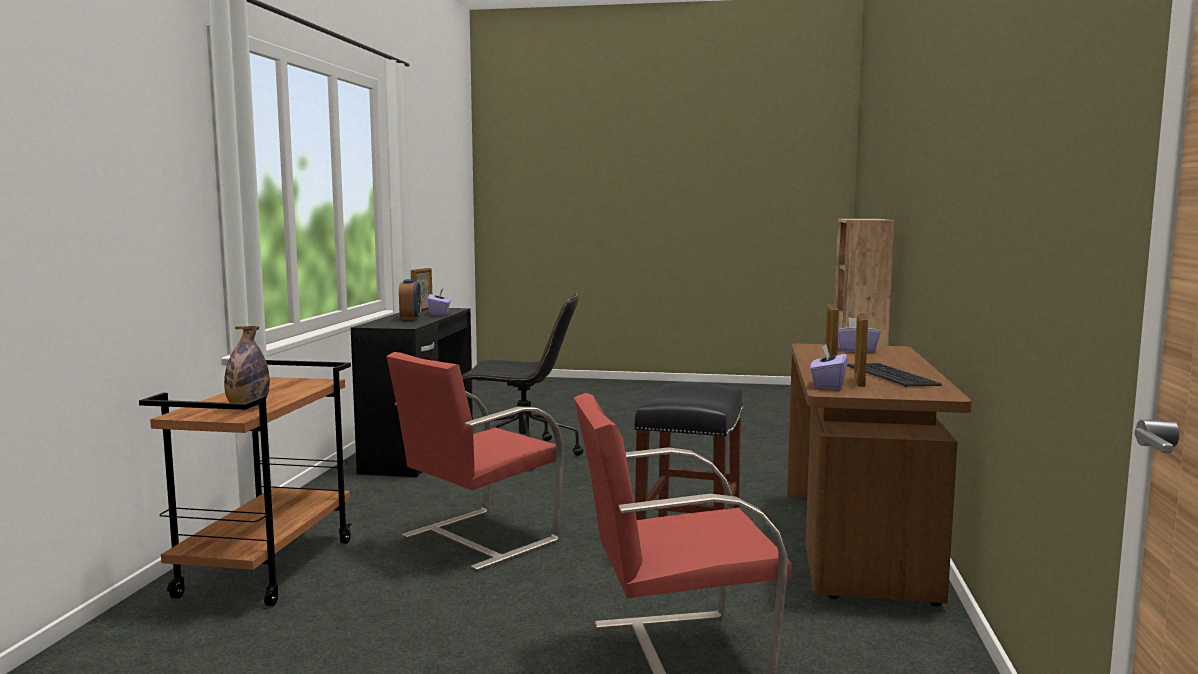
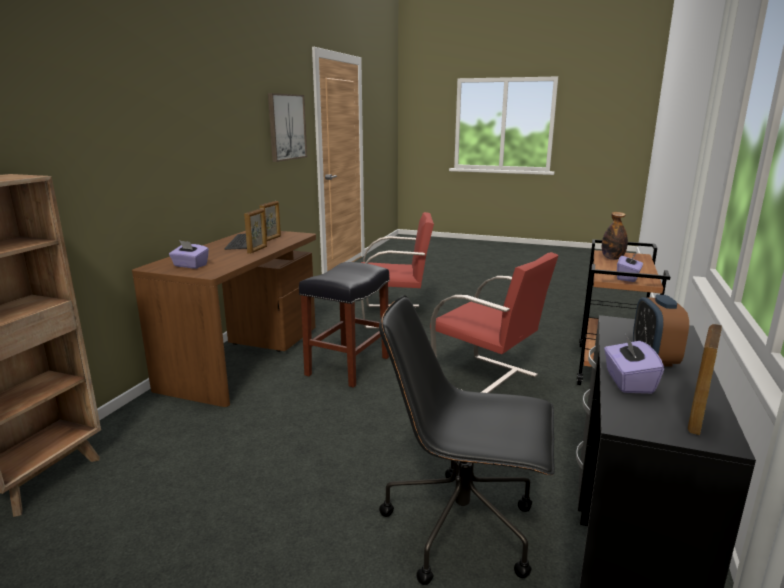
camera: 170 degrees left, 10 degrees up
(477, 539) = (487, 380): red chair -> red chair turned 75 degrees clockwise
(828, 385) = (293, 238): purple tissue box -> purple tissue box (628, 278)
(1062, 186) = (286, 127): none -> picture

